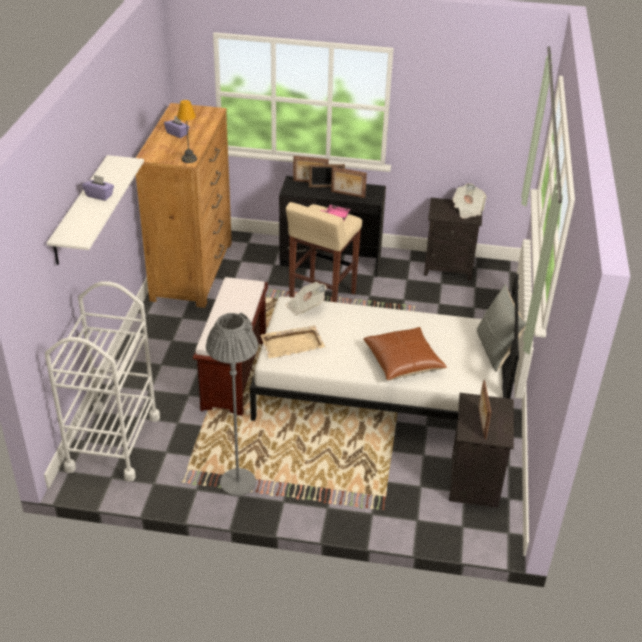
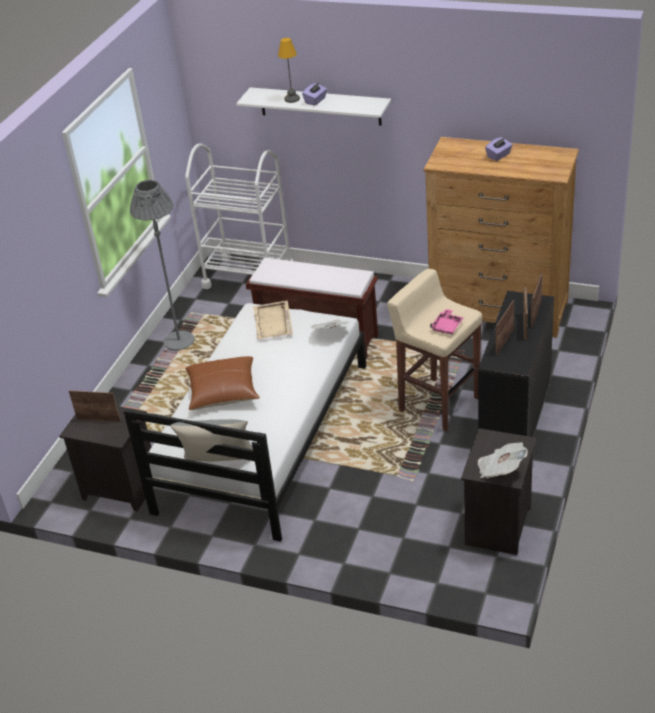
camera: 105 degrees right, 0 degrees up
(189, 159) = (439, 164): table lamp -> table lamp (291, 99)

